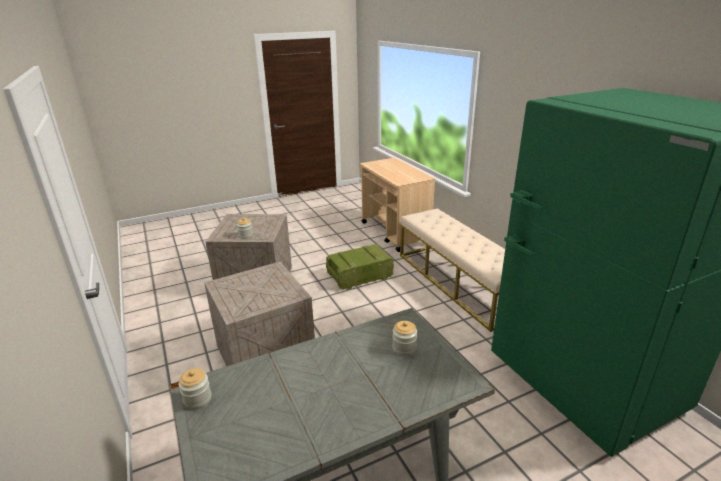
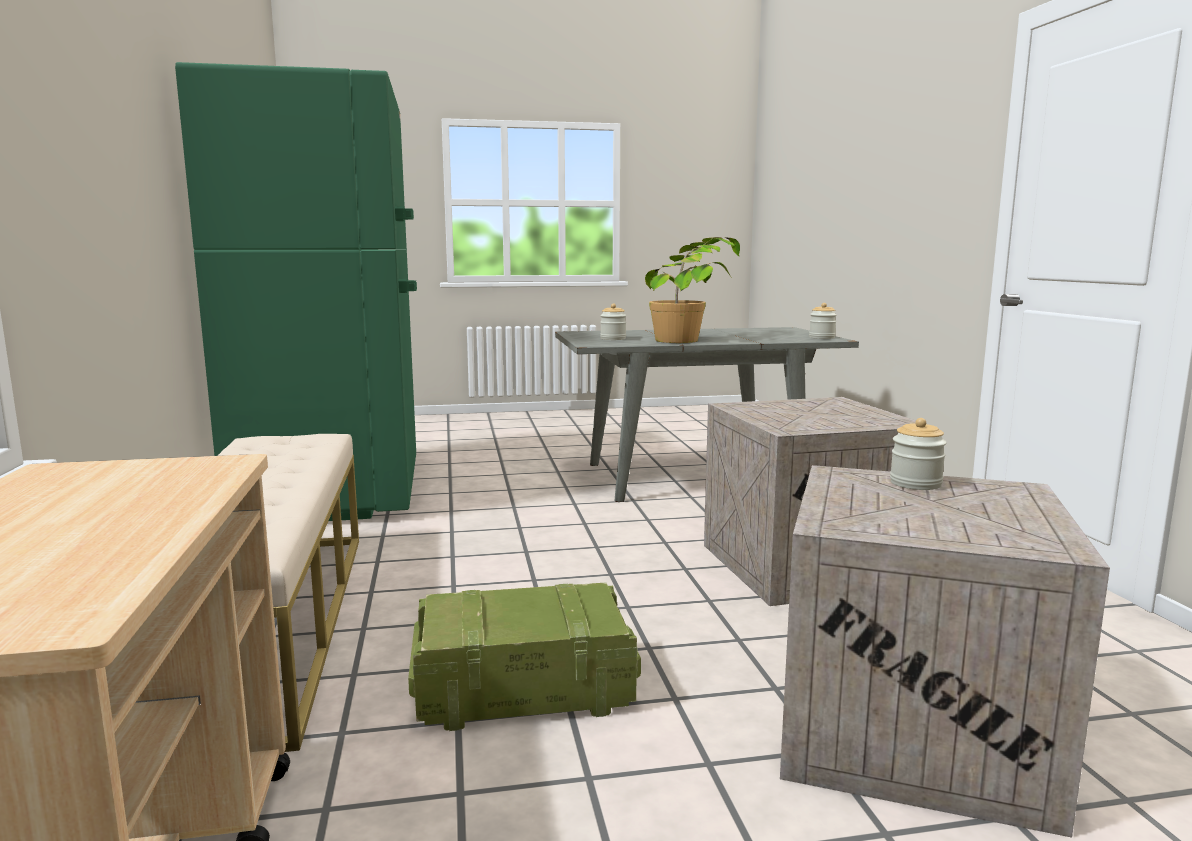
camera: 165 degrees left, 15 degrees down
(331, 362) = (693, 339): none -> potted plant

